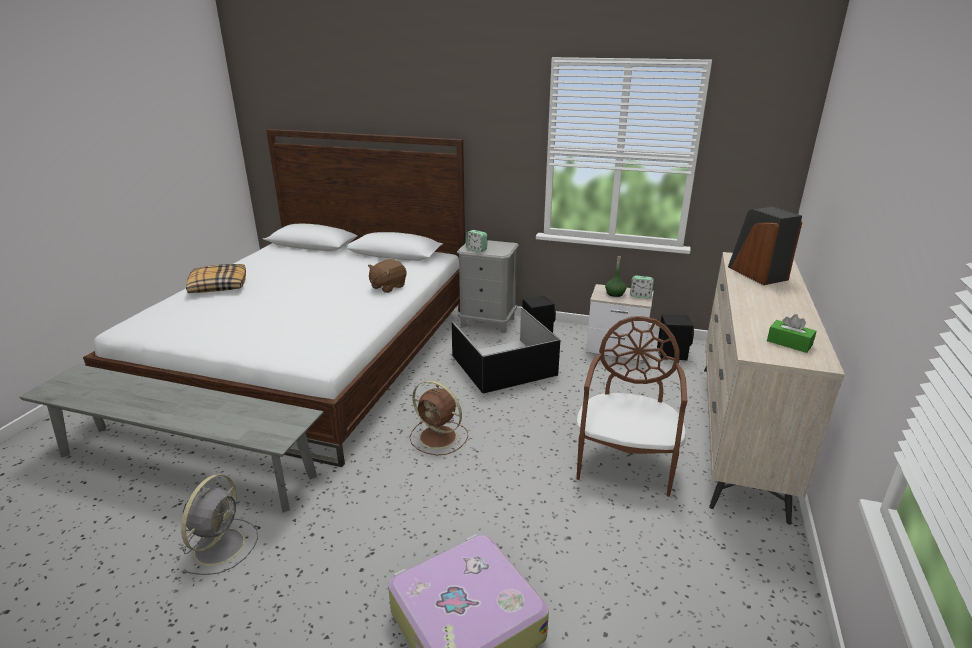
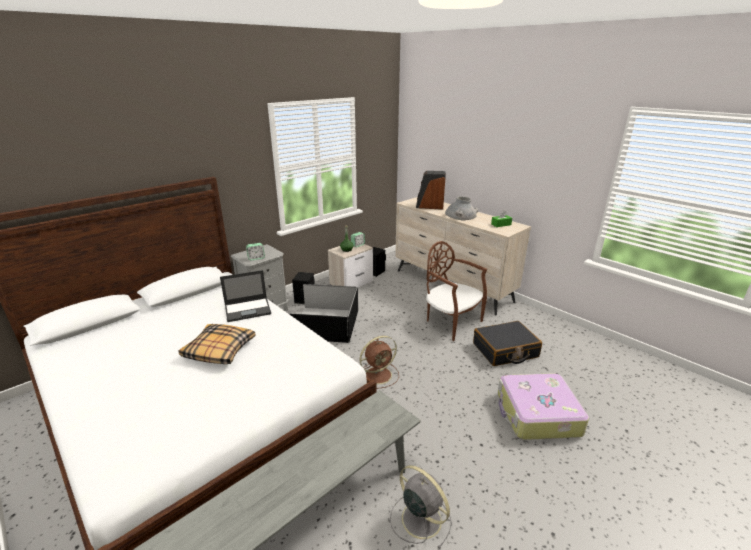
camera: 60 degrees left, 0 degrees up
(218, 286) = (99, 400): pillow -> pillow (219, 350)
(387, 287) = (248, 309): brown plush toy -> laptop
(609, 545) = (505, 350): none -> black suitcase
(765, 303) = (461, 215): none -> grey vase

